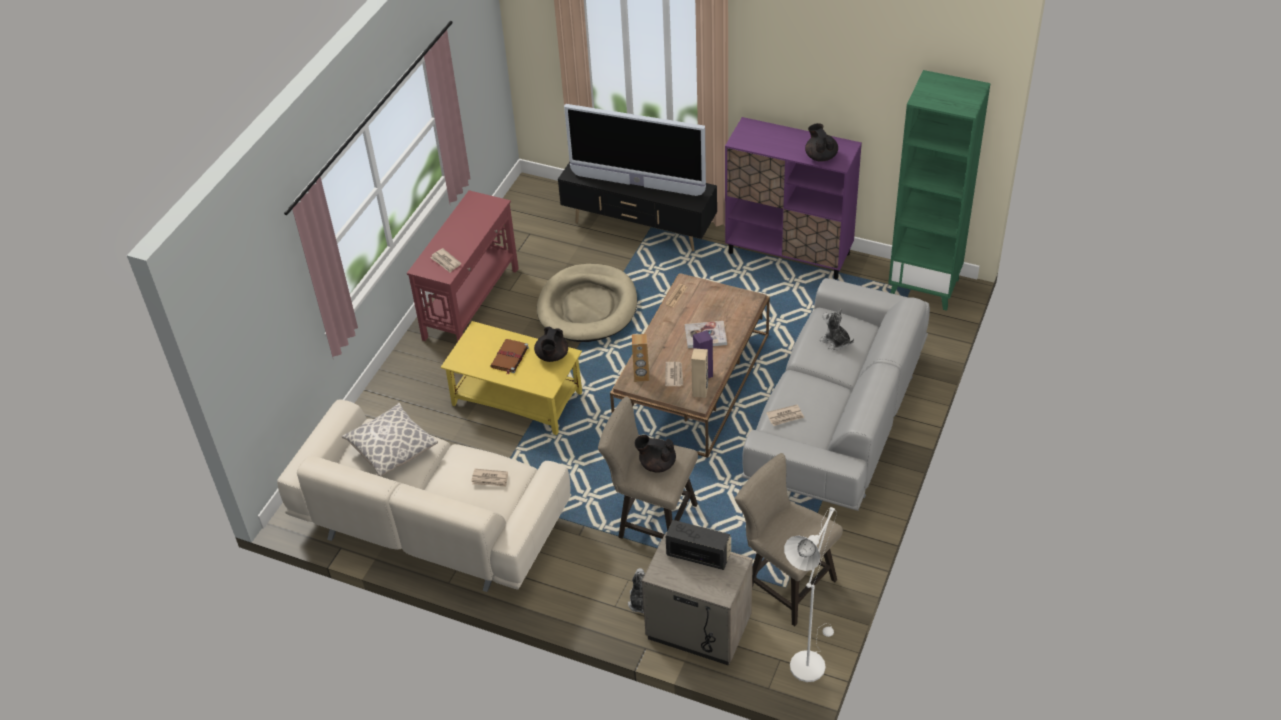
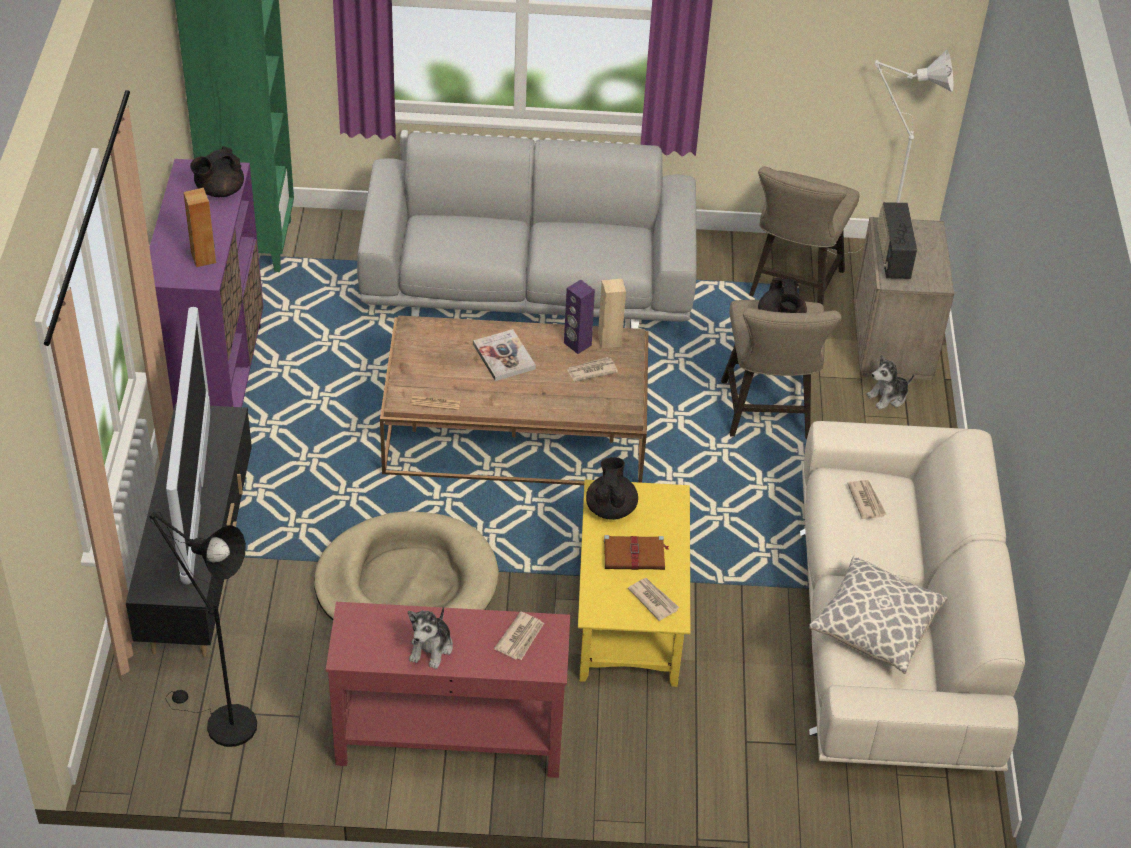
camera: 115 degrees left, 0 degrees up
(529, 223) = (222, 723): none -> black floor lamp
(552, 356) = (611, 508): black teapot -> black teapot turned 75 degrees counterclockwise
(641, 376) = (609, 402): brown speaker -> brown speaker (204, 258)
(785, 416) = (618, 256): newspaper -> newspaper (653, 600)
(835, 341) = (467, 236): plush toy -> plush toy (431, 648)

